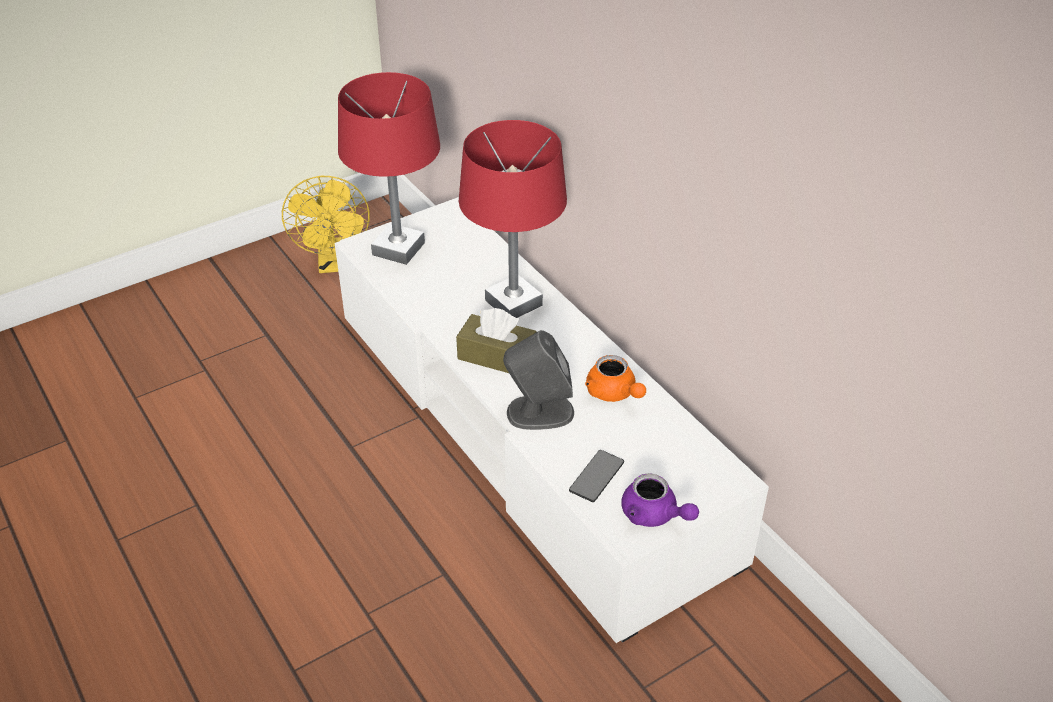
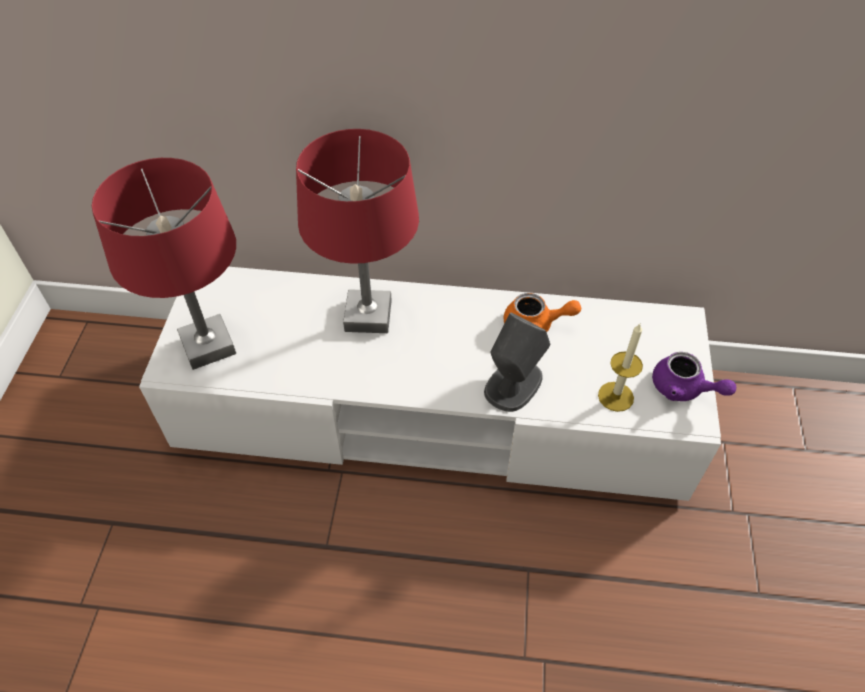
camera: 50 degrees left, 10 degrees up
(334, 263) = (86, 409): yellow fan -> none
(497, 356) = (420, 368): brown tissue box -> none
(596, 477) = (615, 396): phone -> candle
(654, 515) = (683, 389): purple teapot -> purple teapot turned 45 degrees clockwise

